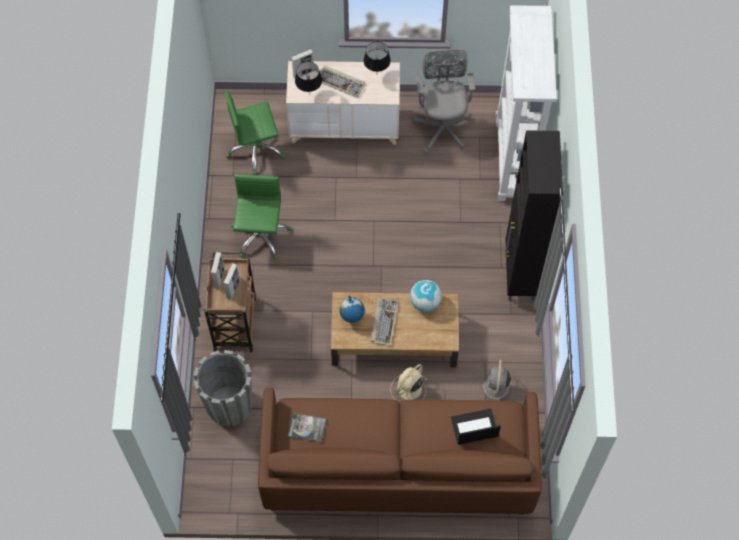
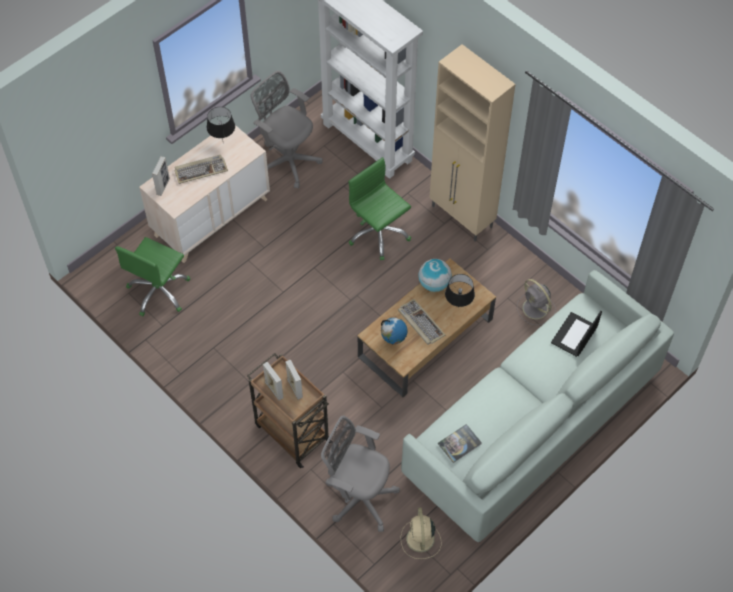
camera: 45 degrees left, 5 degrees down
(229, 404) = (358, 496): grey planter -> grey office chair
(260, 235) = (237, 351): green office chair -> green office chair (378, 234)
(309, 94) = (186, 198): black table lamp -> black table lamp (458, 308)
(398, 467) = (532, 425): brown sofa -> white sofa
(408, 389) = (477, 364): beige fan -> beige fan (420, 540)
(519, 274) = (462, 217): black cabinet -> beige cabinet

